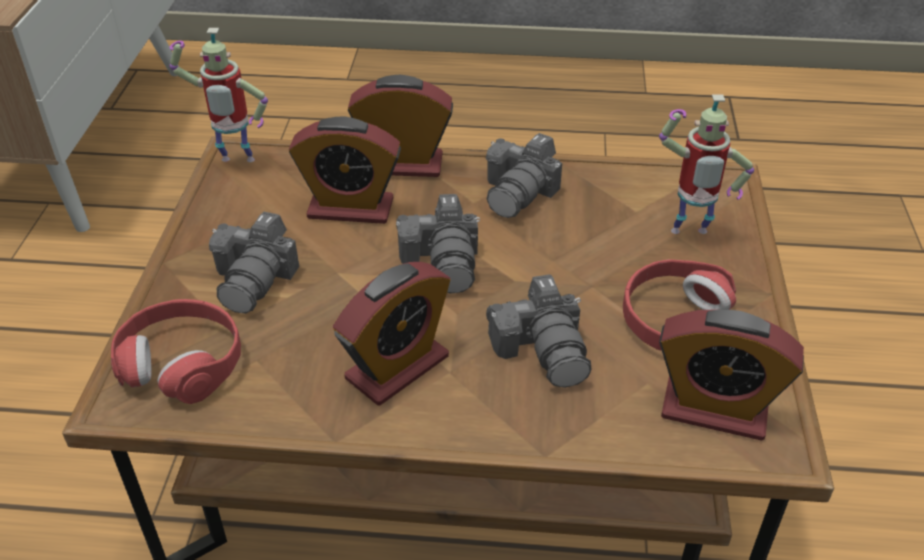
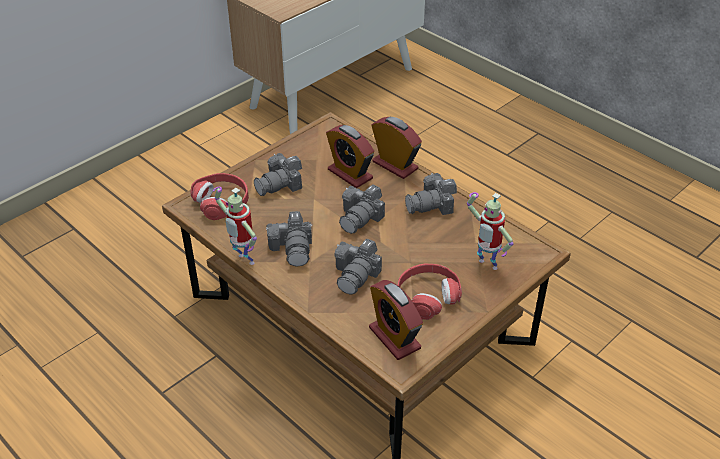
camera: 40 degrees right, 0 degrees up
(236, 162) = (326, 129): toy robot -> toy robot (243, 260)
(397, 367) = (293, 248): alarm clock -> camera

